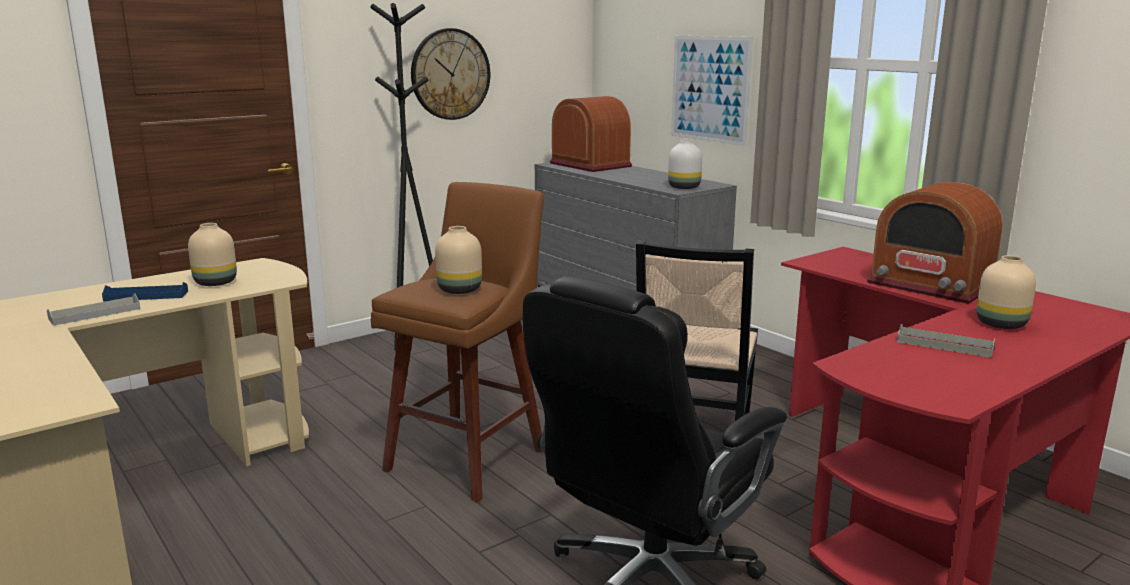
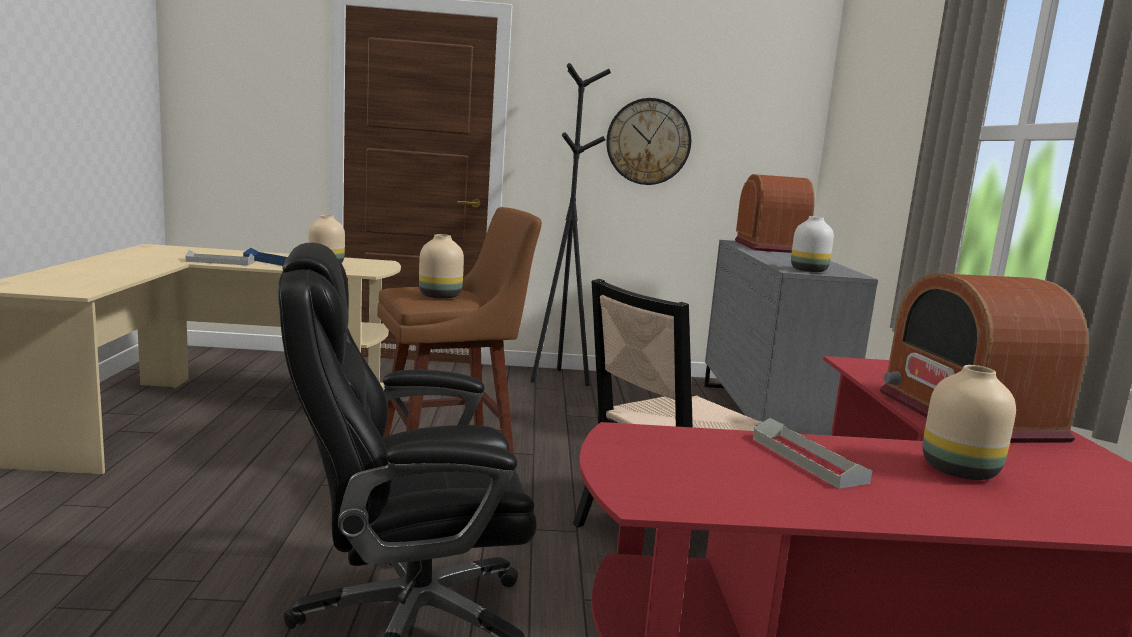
camera: 35 degrees right, 5 degrees down
(710, 89) = (894, 172): picture -> none

